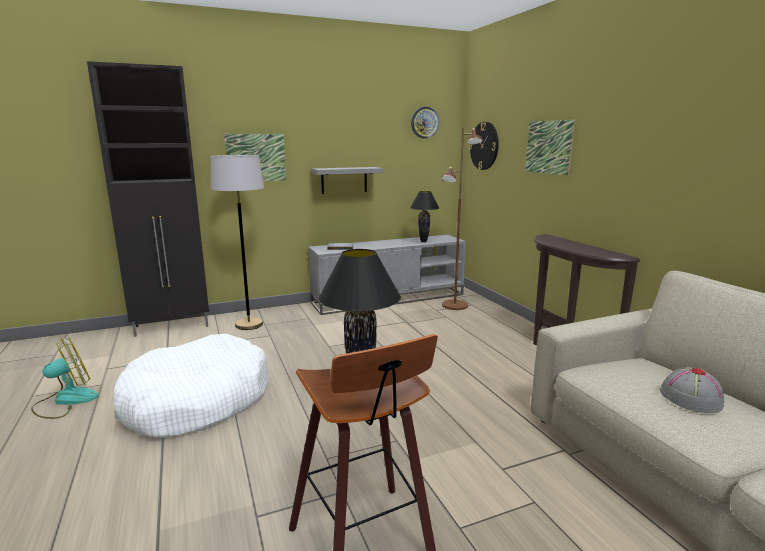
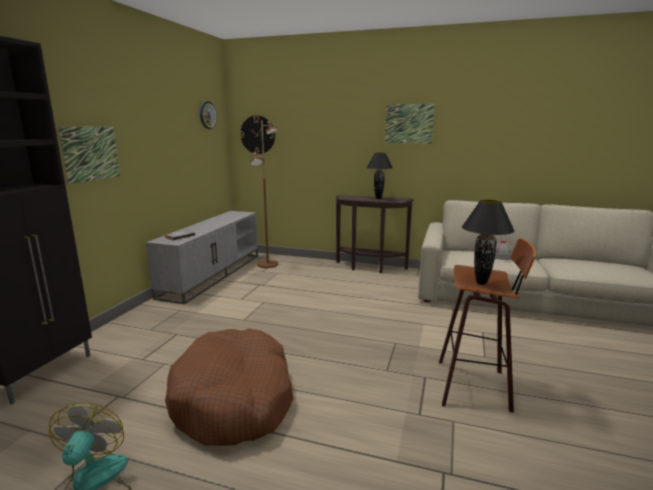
camera: 50 degrees left, 0 degrees up
(197, 401) = (234, 399): white dog bed -> brown dog bed
(249, 324) = (134, 336): grey floor lamp -> none
(344, 180) = (162, 171): grey shelf -> none
(423, 241) = (229, 218): black table lamp -> black table lamp (378, 198)
(548, 147) = (329, 135): picture -> picture (409, 124)

